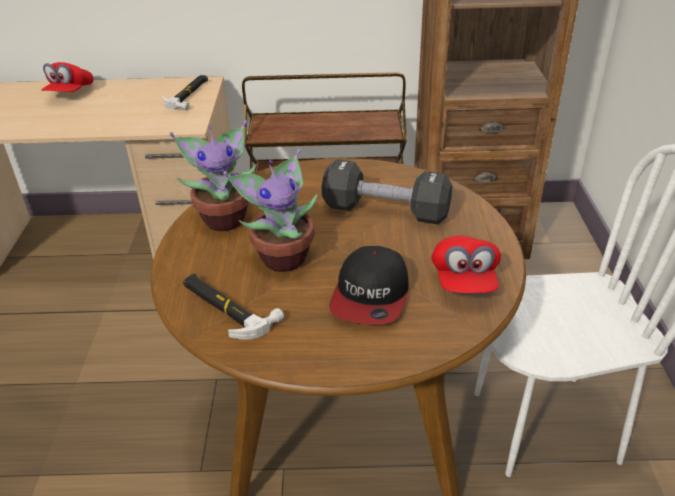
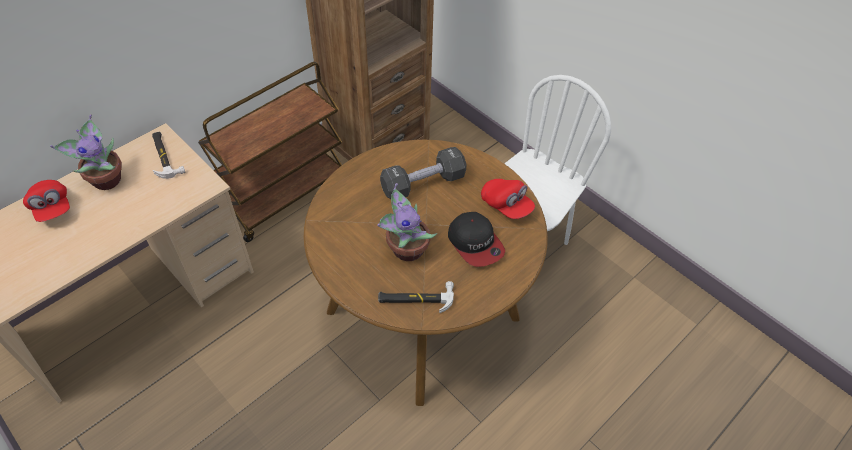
camera: 45 degrees left, 15 degrees up
(225, 218) = (340, 245): potted plant -> potted plant (106, 179)

